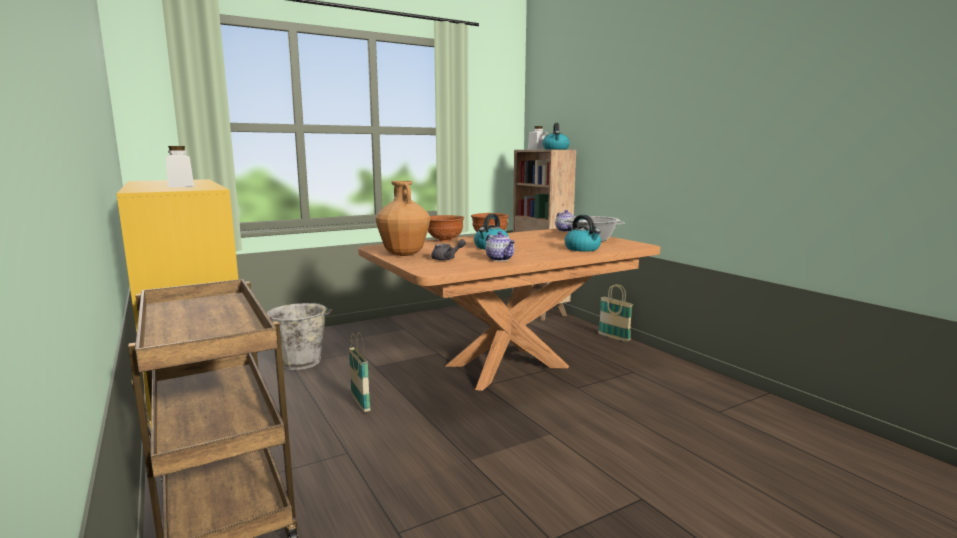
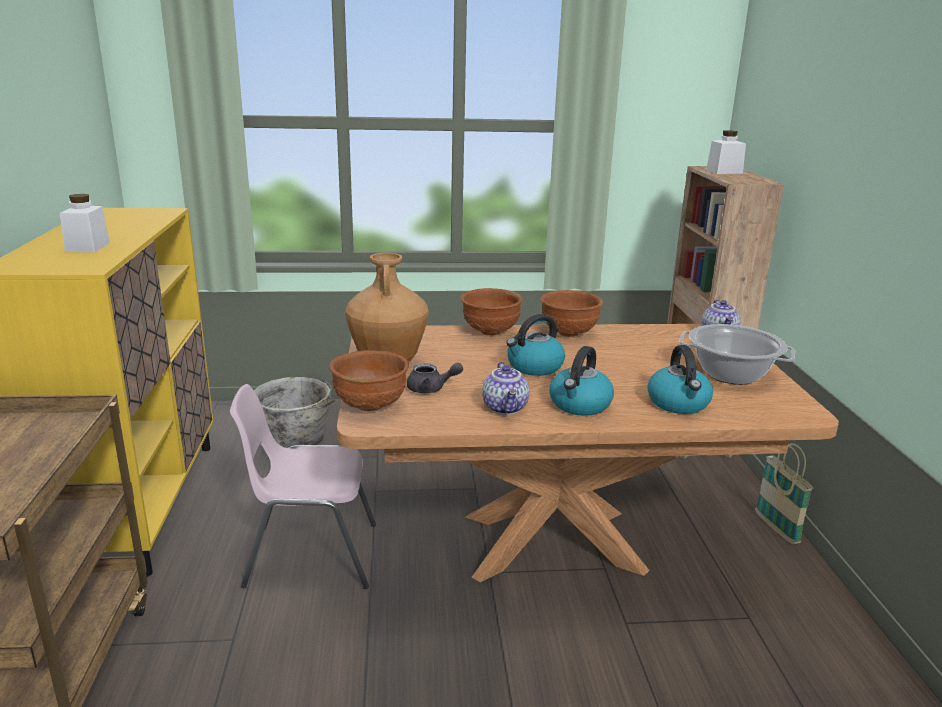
camera: 25 degrees right, 10 degrees up
(360, 403) = (310, 555): basket -> pink chair
(422, 267) = (371, 406): none -> brown bowl
(555, 149) = (747, 179): kettle -> kettle (580, 405)

